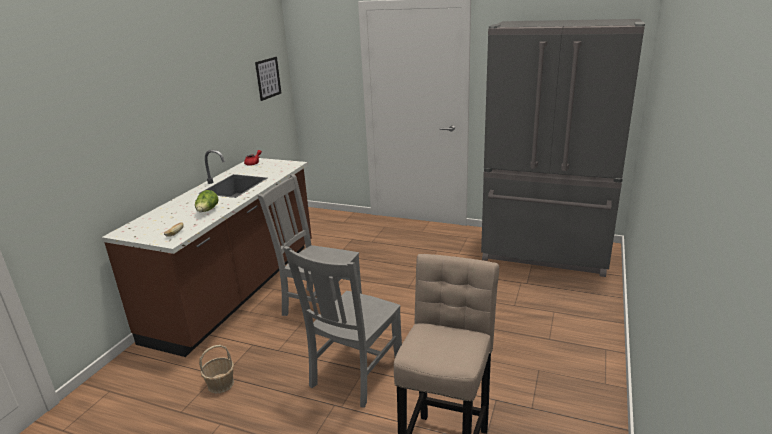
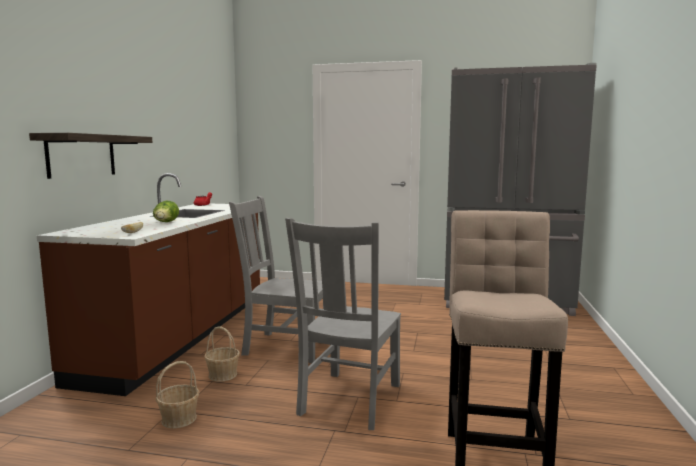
camera: 10 degrees left, 15 degrees down
(130, 157) = (81, 155): none -> shelf
(262, 338) = (223, 375): none -> basket
(268, 78) = (219, 130): picture -> none

